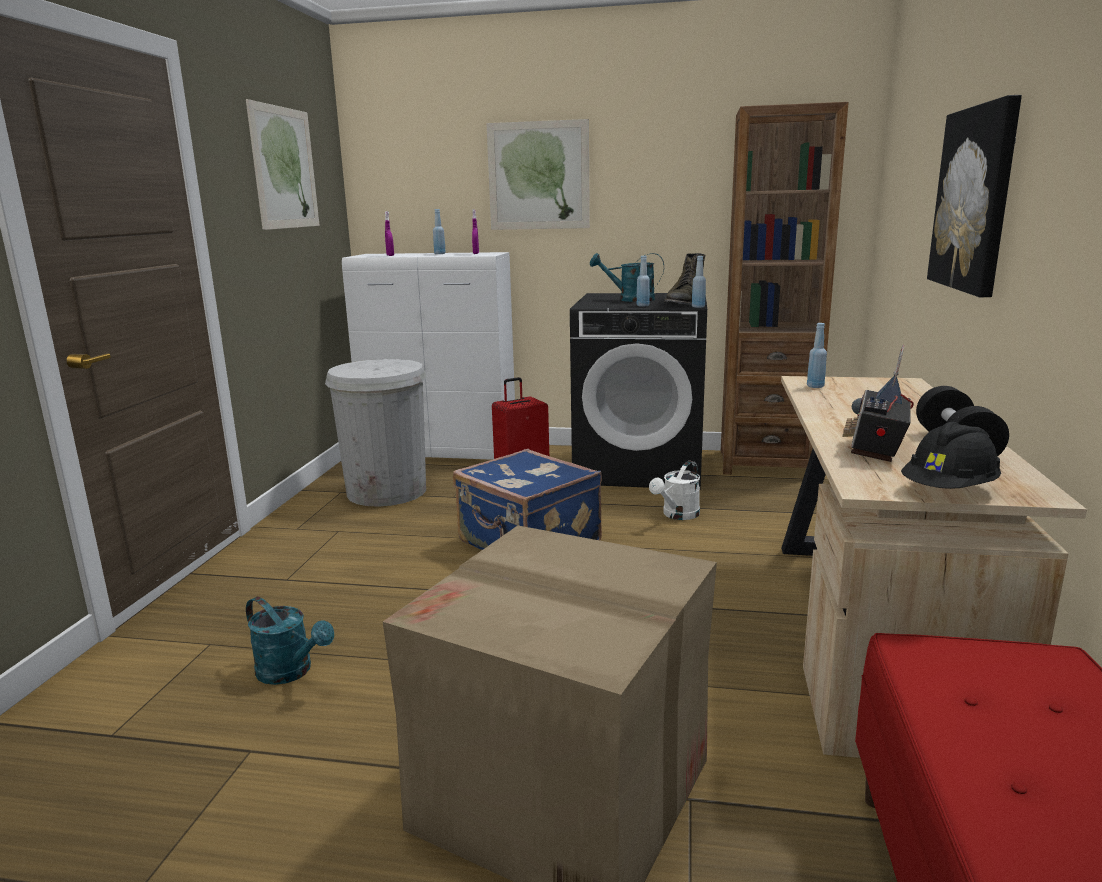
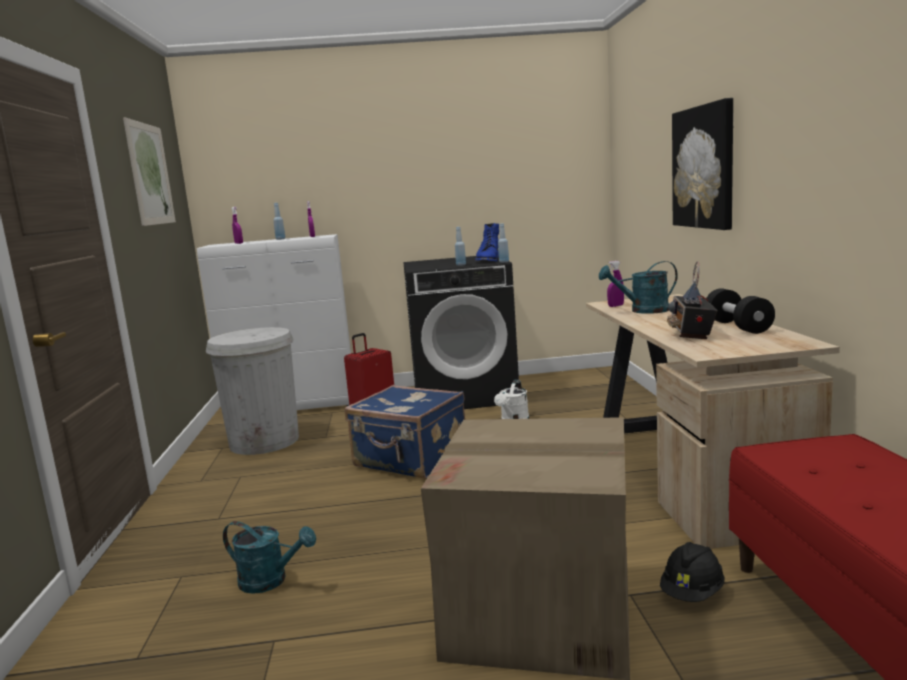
camera: 15 degrees left, 5 degrees down
(538, 176) = (356, 172): picture -> none
(630, 299) = (445, 262): turquoise watering can -> turquoise watering can (643, 311)
(683, 302) = (488, 260): green boot -> blue boot
(765, 463) = (557, 379): brown bookcase -> none
(815, 386) = (615, 306): blue bottle -> purple spray bottle
(949, 491) = (755, 348): black hard hat -> black hard hat (692, 593)

